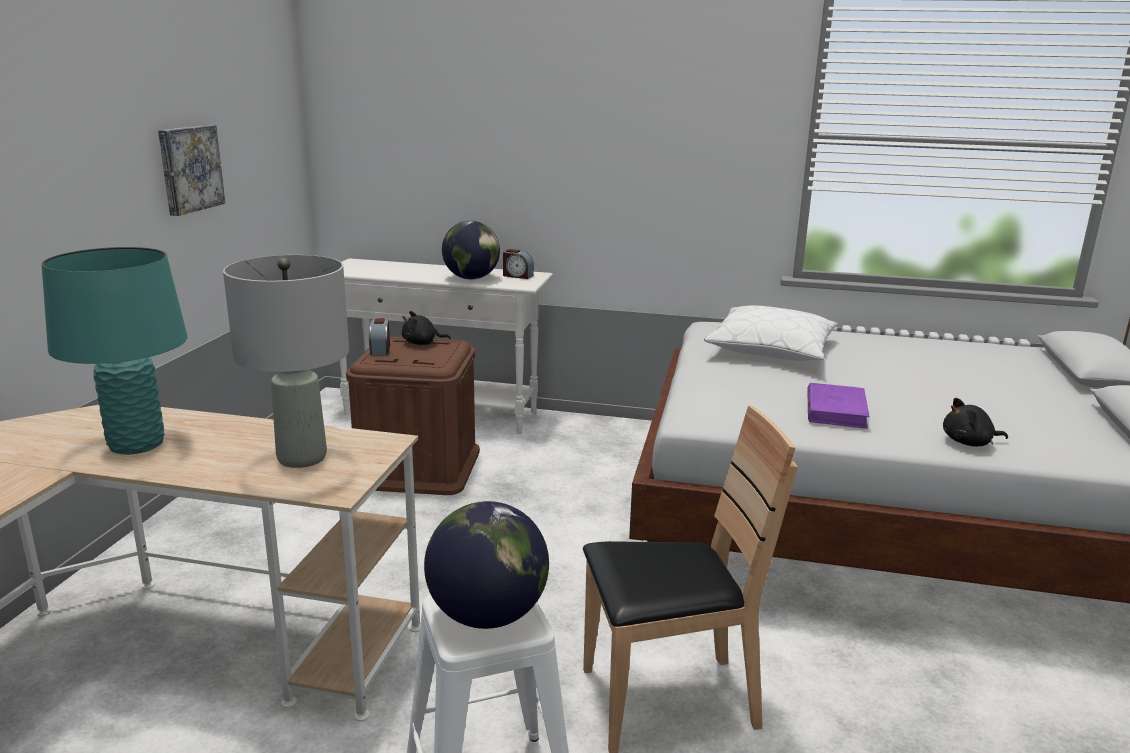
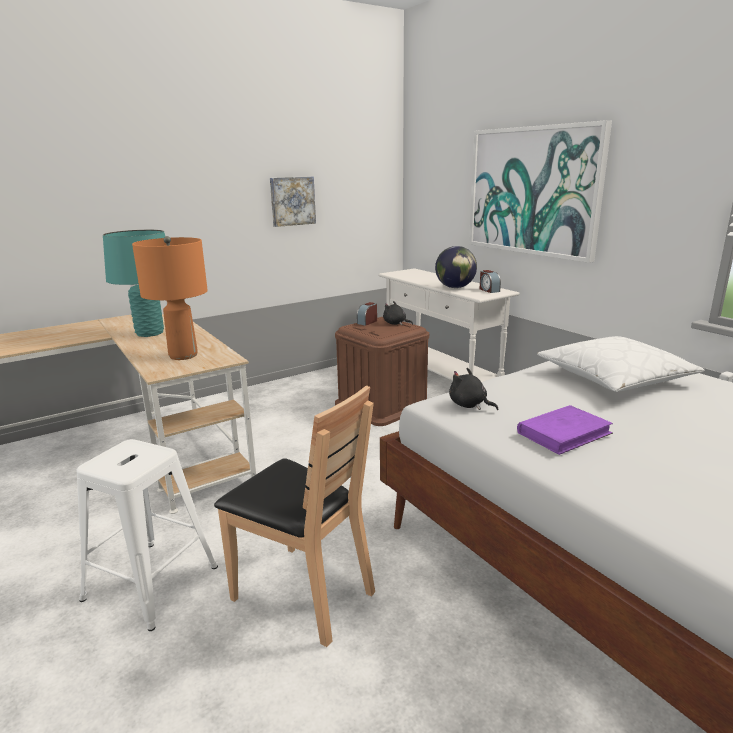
camera: 45 degrees right, 0 degrees up
(301, 458) = (182, 355): grey table lamp -> orange table lamp
(488, 615) = (128, 459): globe -> none
(559, 143) = (532, 191): none -> picture
(969, 443) = (645, 503): black plush toy -> black plush toy (469, 405)

